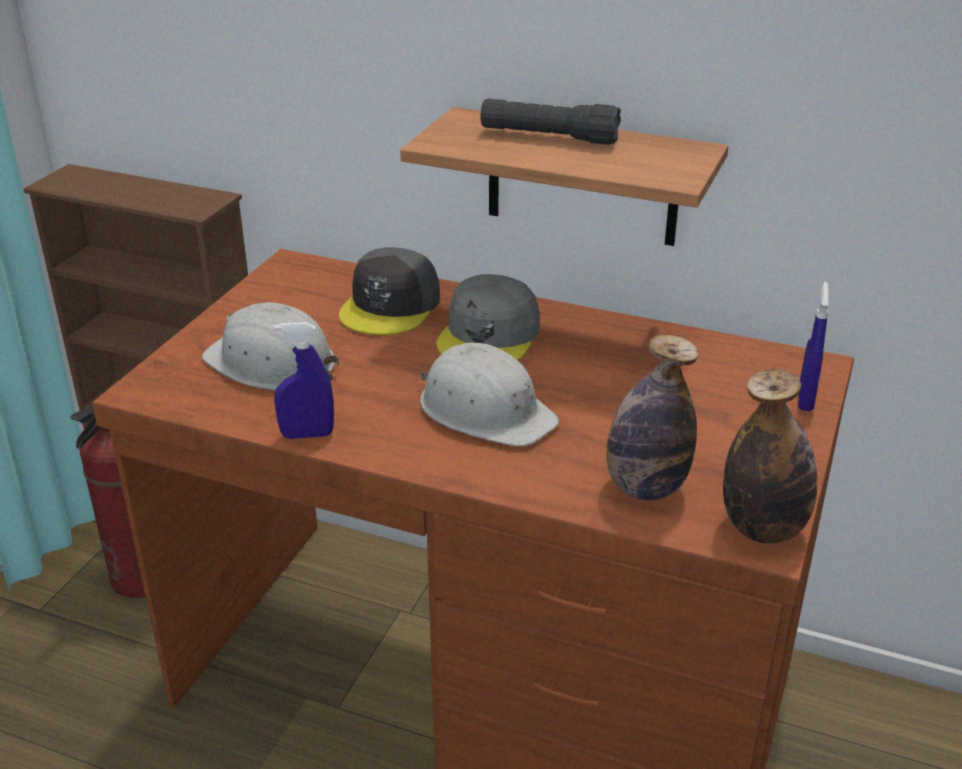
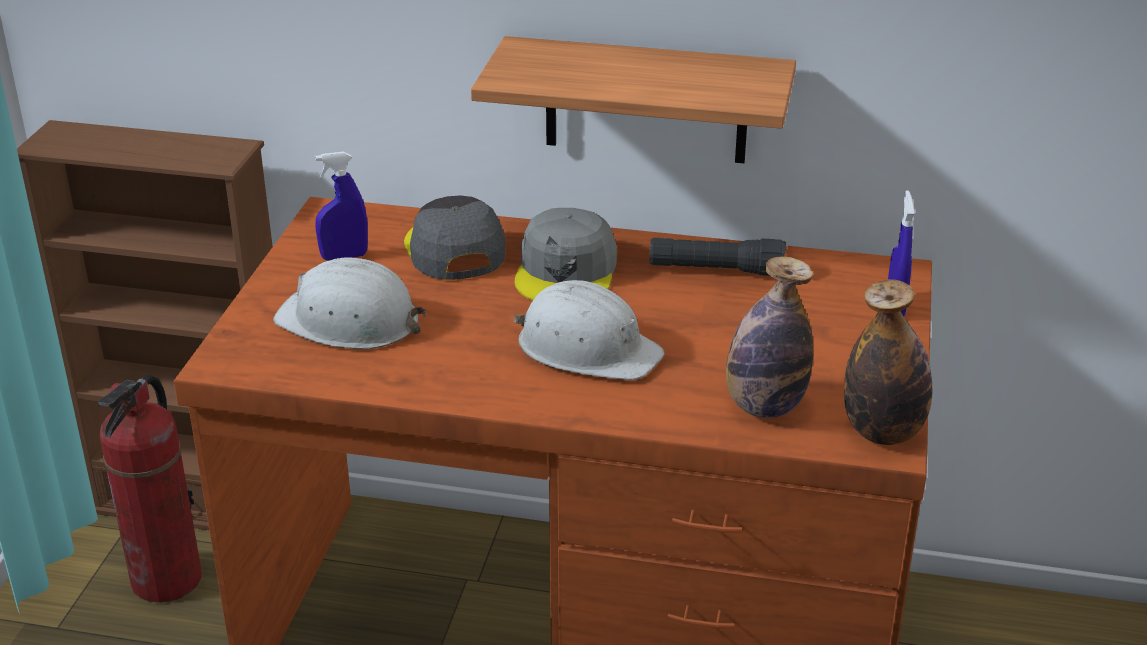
camera: 10 degrees left, 0 degrees up
(307, 435) = (415, 390): blue spray bottle -> blue spray bottle (344, 257)
(391, 306) = (453, 250): grey cap -> grey cap turned 150 degrees clockwise
(549, 137) = (617, 64): black flashlight -> black flashlight (716, 270)

